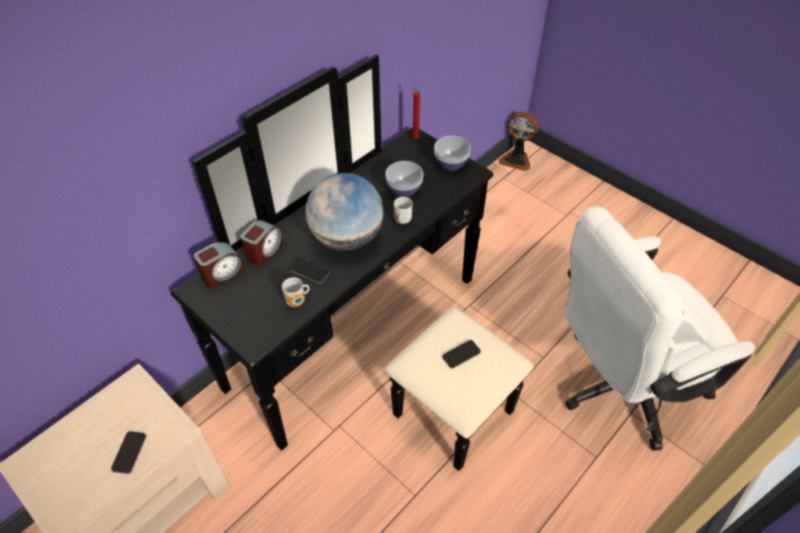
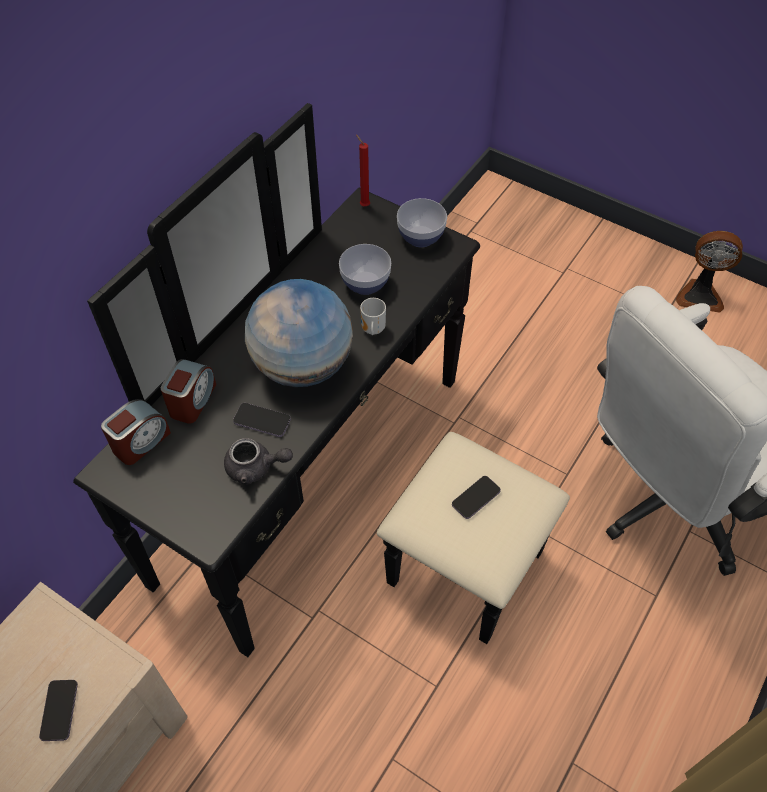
camera: 10 degrees left, 5 degrees up
(297, 302) = (255, 468): mug -> grey teapot
(516, 159) = (483, 202): fan -> fan (700, 295)

